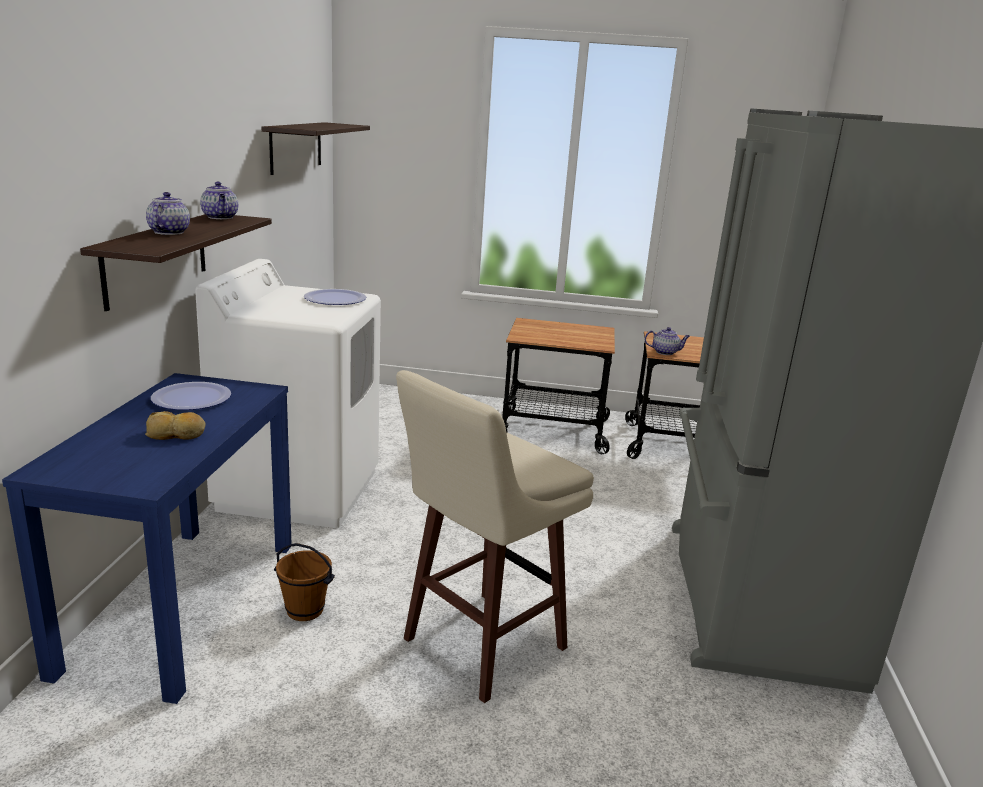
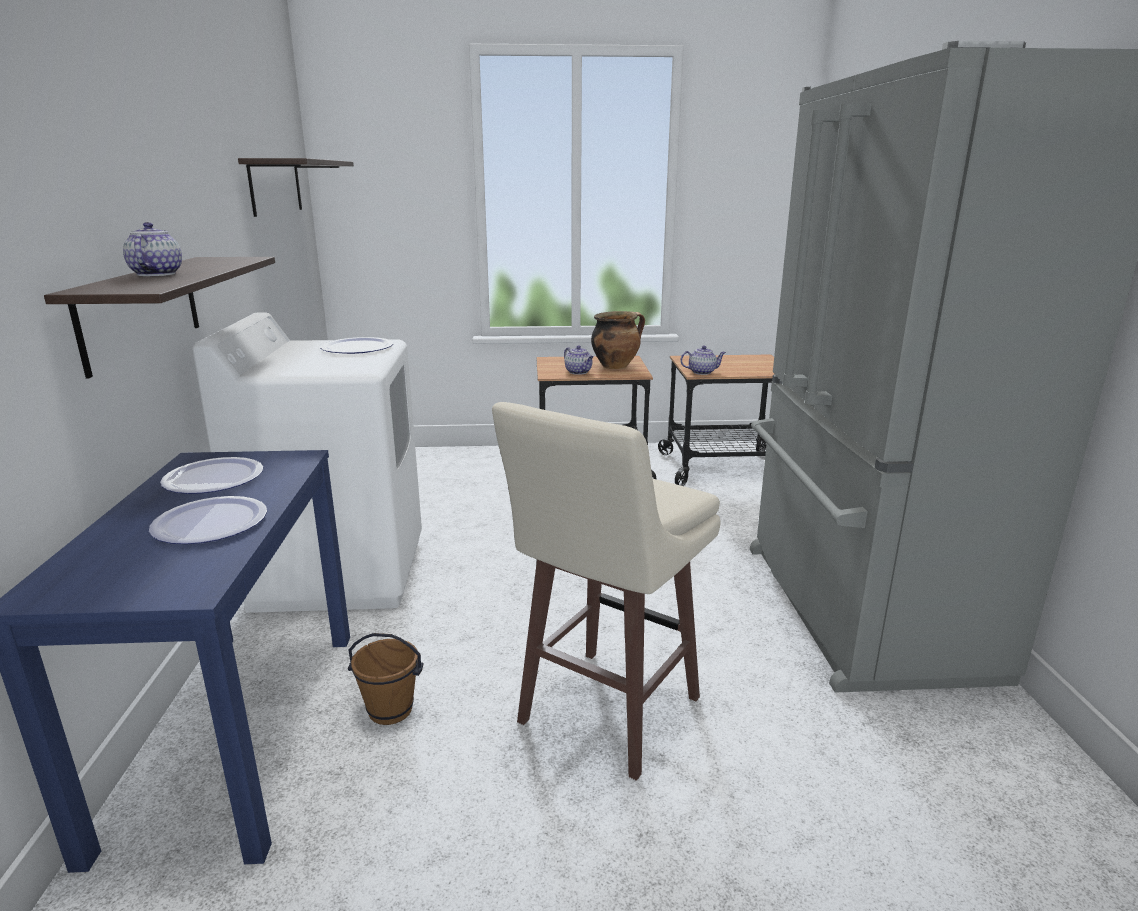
camera: 10 degrees left, 0 degrees up
(176, 434) = (210, 522): bread -> plate
(221, 217) = (212, 259): teapot -> teapot (579, 372)
(585, 336) = (616, 366): none -> cooking pot

